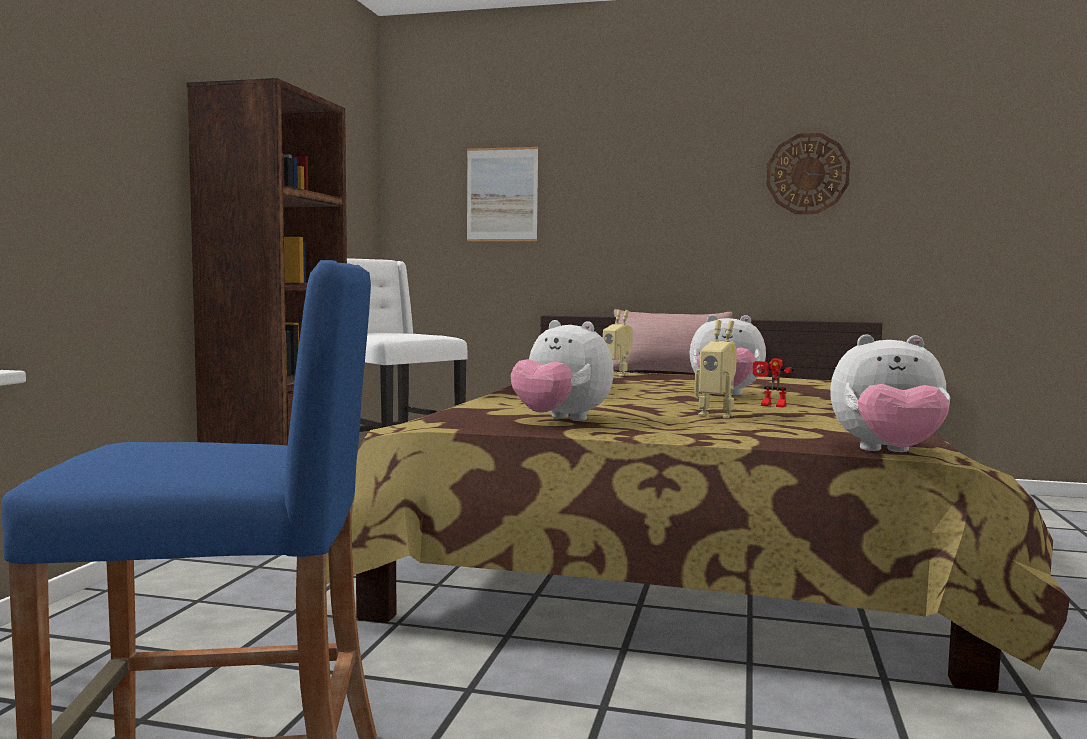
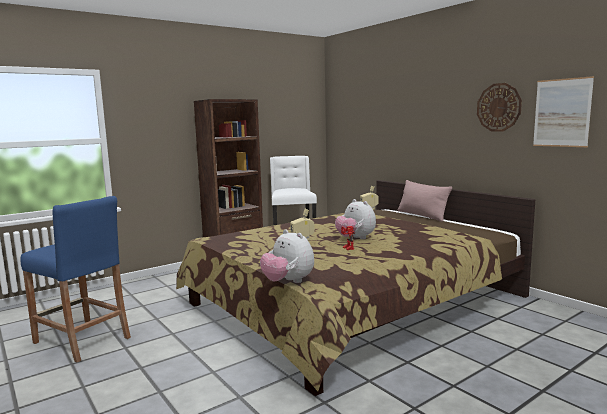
camera: 40 degrees right, 5 degrees up
(502, 194) = (365, 120): picture -> picture (562, 113)
(561, 420) = (242, 244): plush toy -> none

